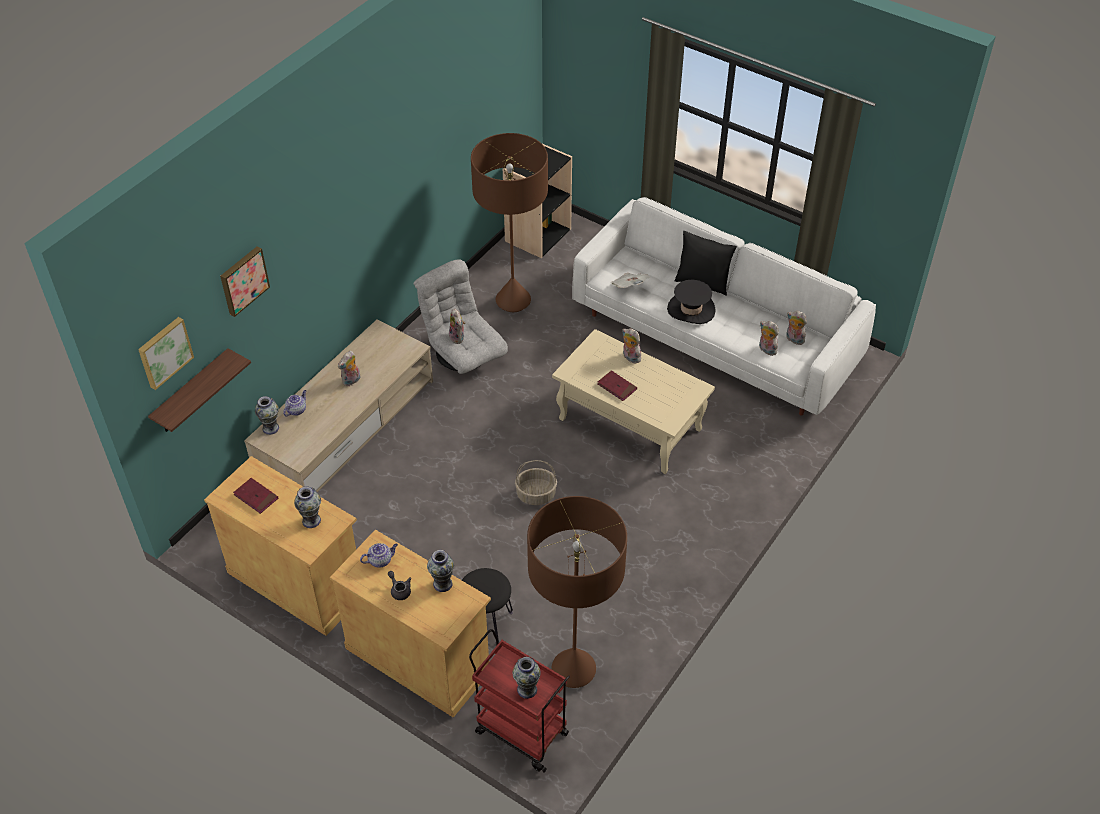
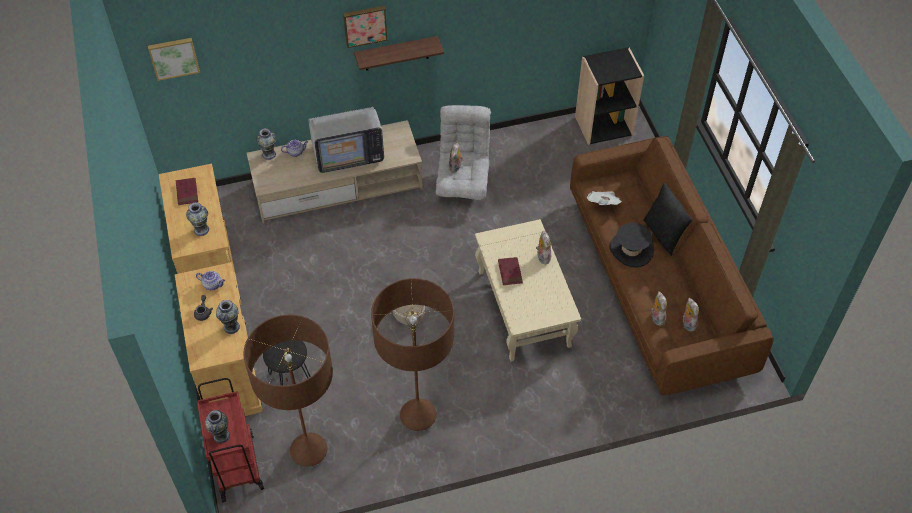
camera: 40 degrees right, 5 degrees up
(192, 393) = (198, 97): shelf -> shelf (396, 53)
(243, 280) = (263, 36): picture -> picture (365, 25)
(351, 381) = (348, 154): plush toy -> television
(513, 302) = (534, 166): brown floor lamp -> brown floor lamp (418, 417)
(715, 335) = (657, 283): white sofa -> brown sofa

